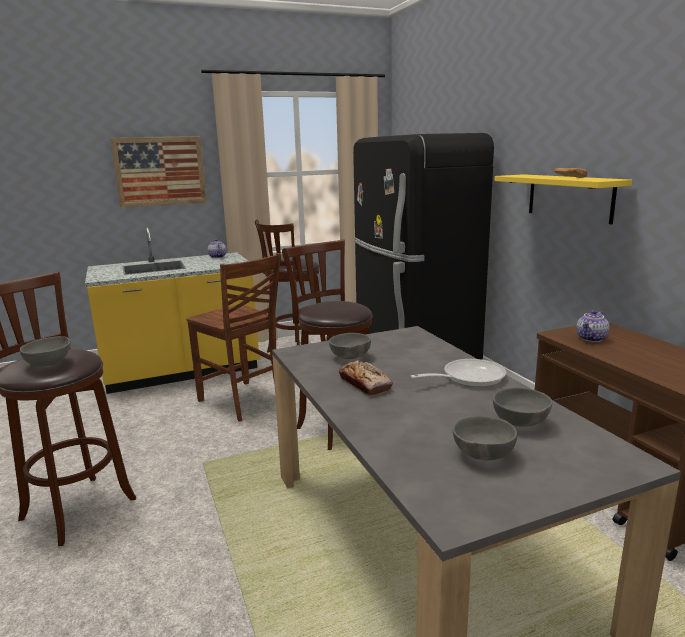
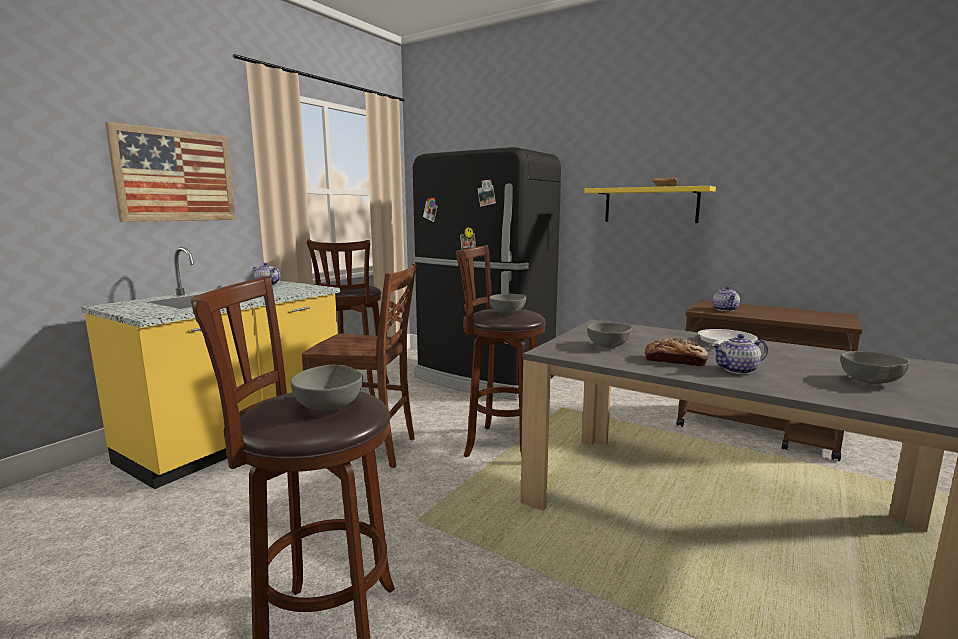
camera: 35 degrees left, 5 degrees down
(390, 407) = (737, 370): none -> teapot
(521, 423) = (830, 360): grey bowl -> grey bowl (508, 313)

